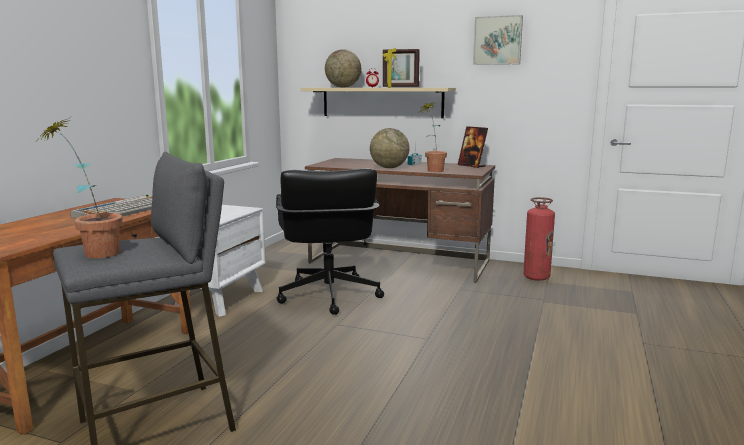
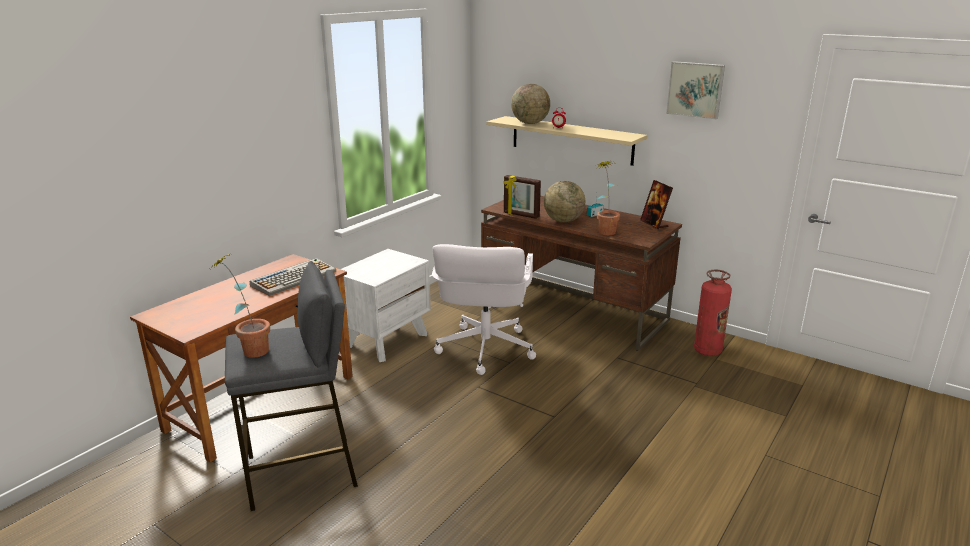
camera: 15 degrees right, 10 degrees up
(328, 296) = (484, 349): black office chair -> white office chair
(400, 87) = (586, 132): picture frame -> picture frame (521, 215)

